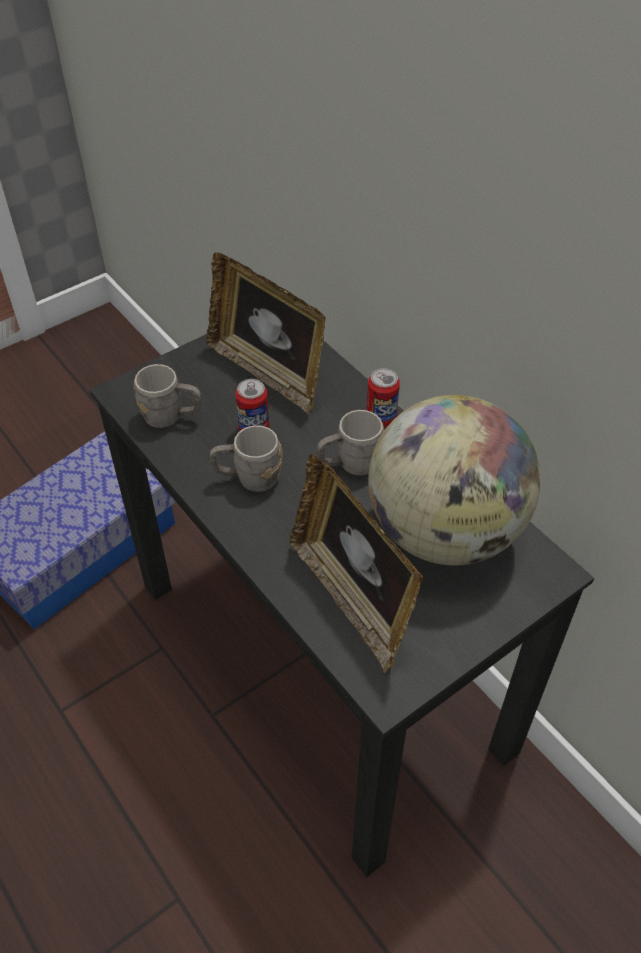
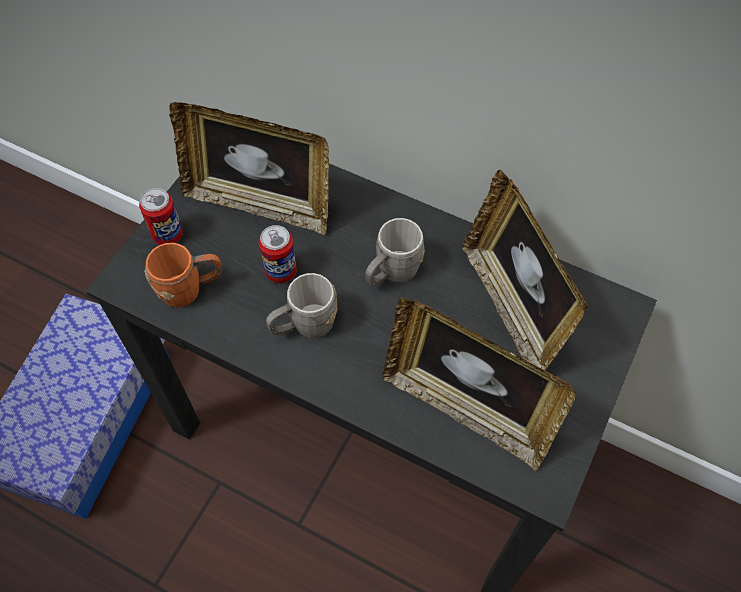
camera: 25 degrees left, 10 degrees up
(171, 416) = (190, 289): grey mug -> orange mug
(381, 419) = (394, 213): can -> can (167, 235)
(444, 531) = (512, 307): globe -> picture frame

